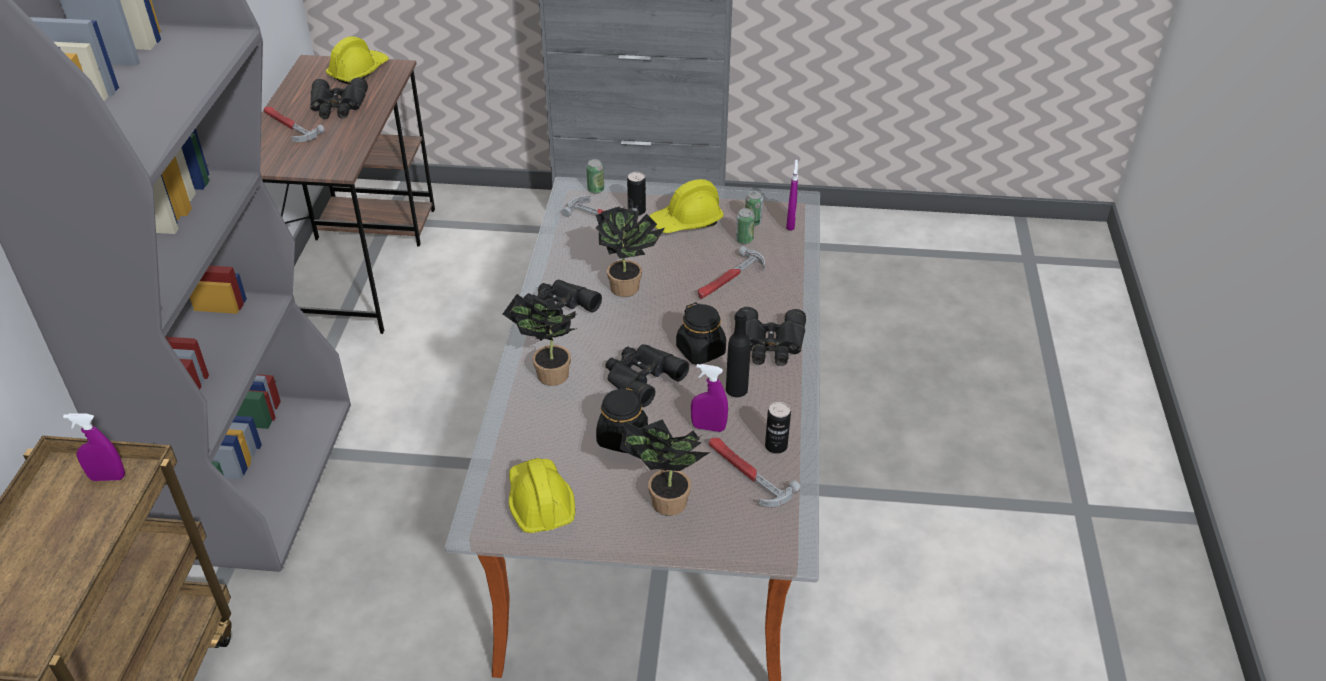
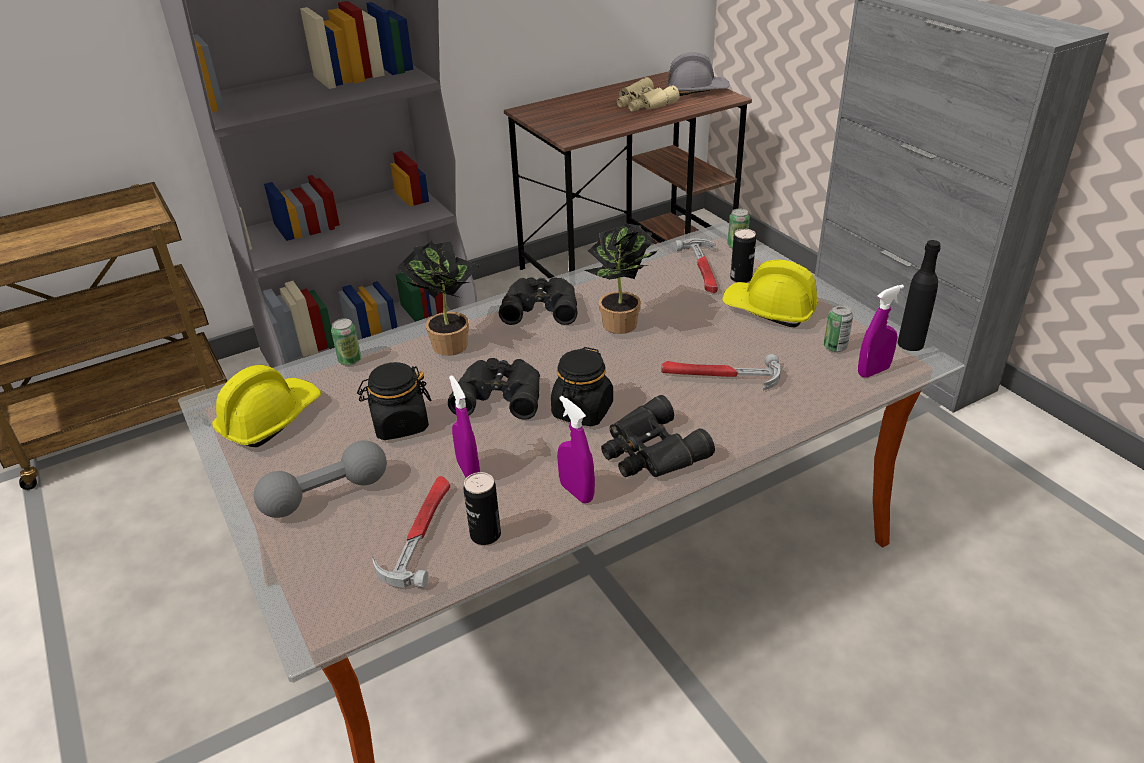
camera: 55 degrees right, 5 degrees down
(107, 477) = (143, 225): purple spray bottle -> purple spray bottle (576, 492)
(289, 126) = (590, 102): hammer -> none
(338, 106) = (643, 104): black binoculars -> beige binoculars
(358, 72) = (697, 90): yellow hard hat -> grey hard hat
(663, 503) = (326, 495): potted plant -> grey dumbbell
(736, 389) = (549, 462): black bottle -> black bottle (910, 343)
(744, 240) = (797, 355): can -> can (350, 360)

